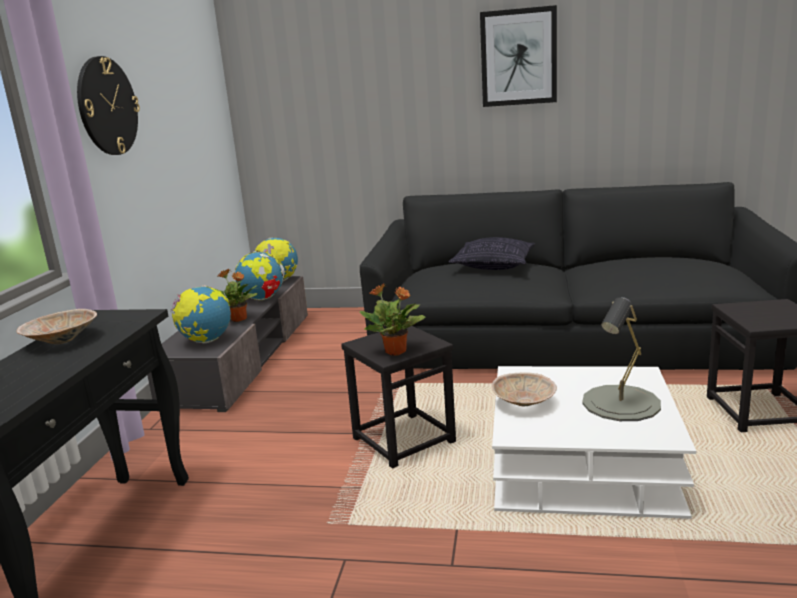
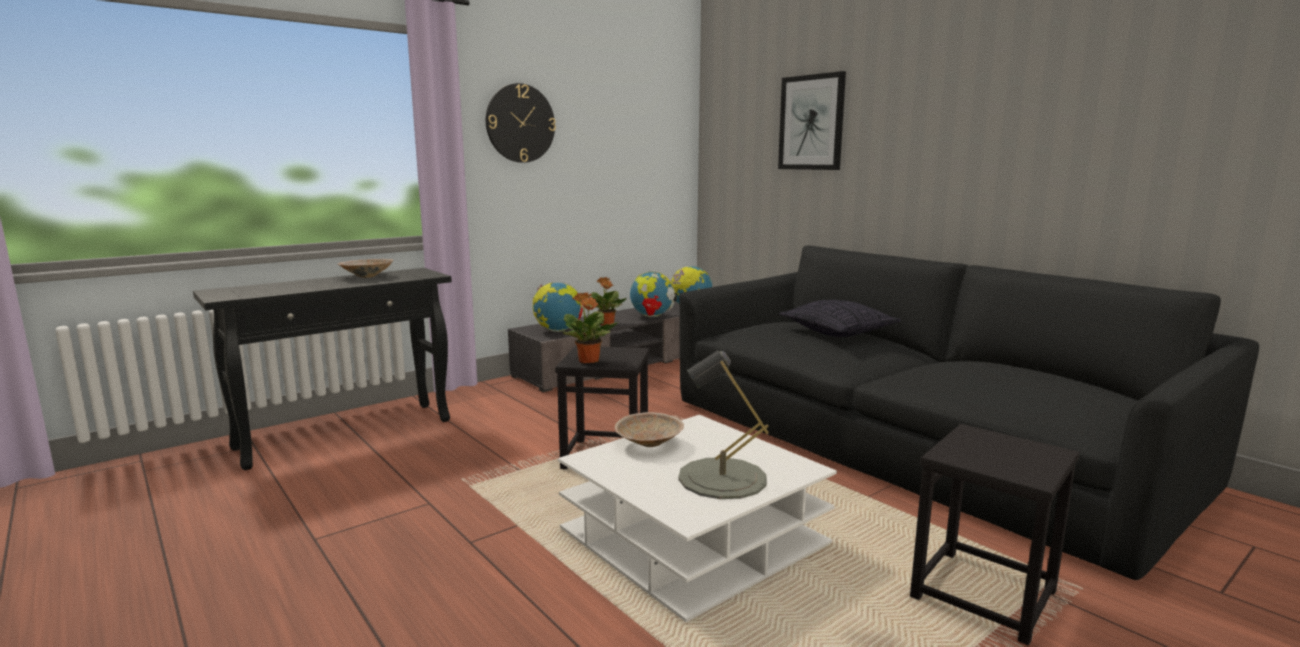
camera: 40 degrees right, 5 degrees down
(518, 57) = (956, 101): picture -> picture (811, 122)

